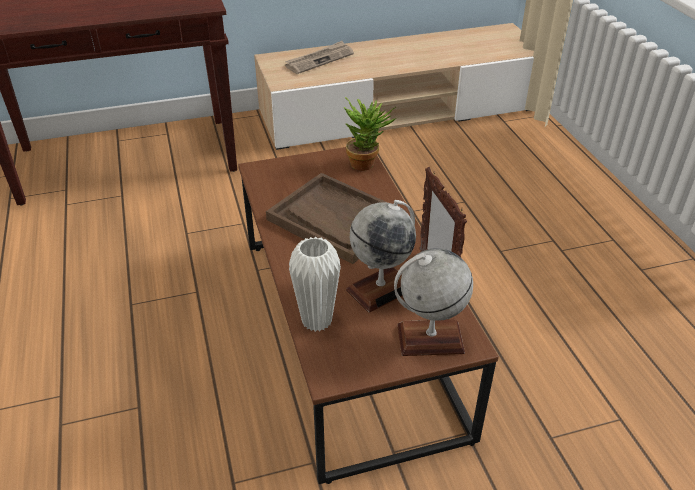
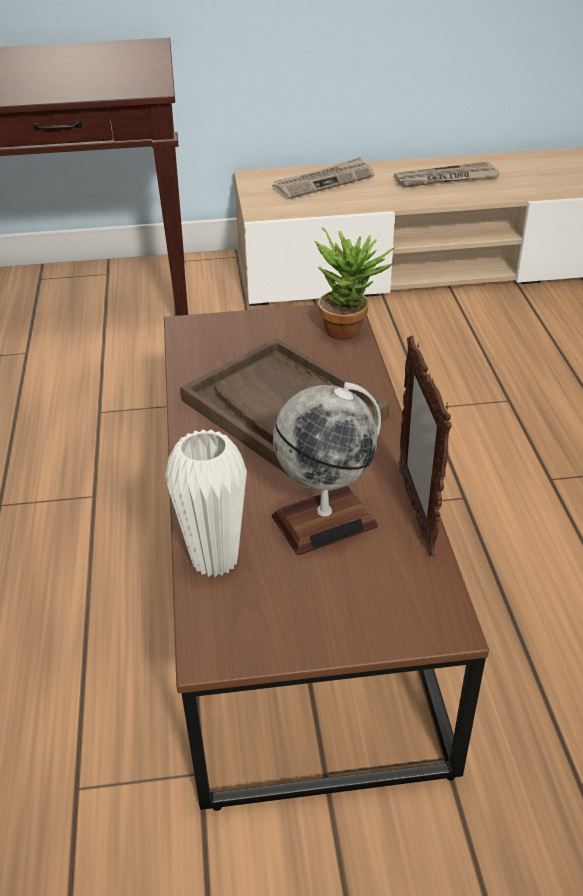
camera: 10 degrees right, 0 degrees up
(402, 53) = (445, 179): none -> newspaper
(430, 339) = (383, 608): globe -> none

